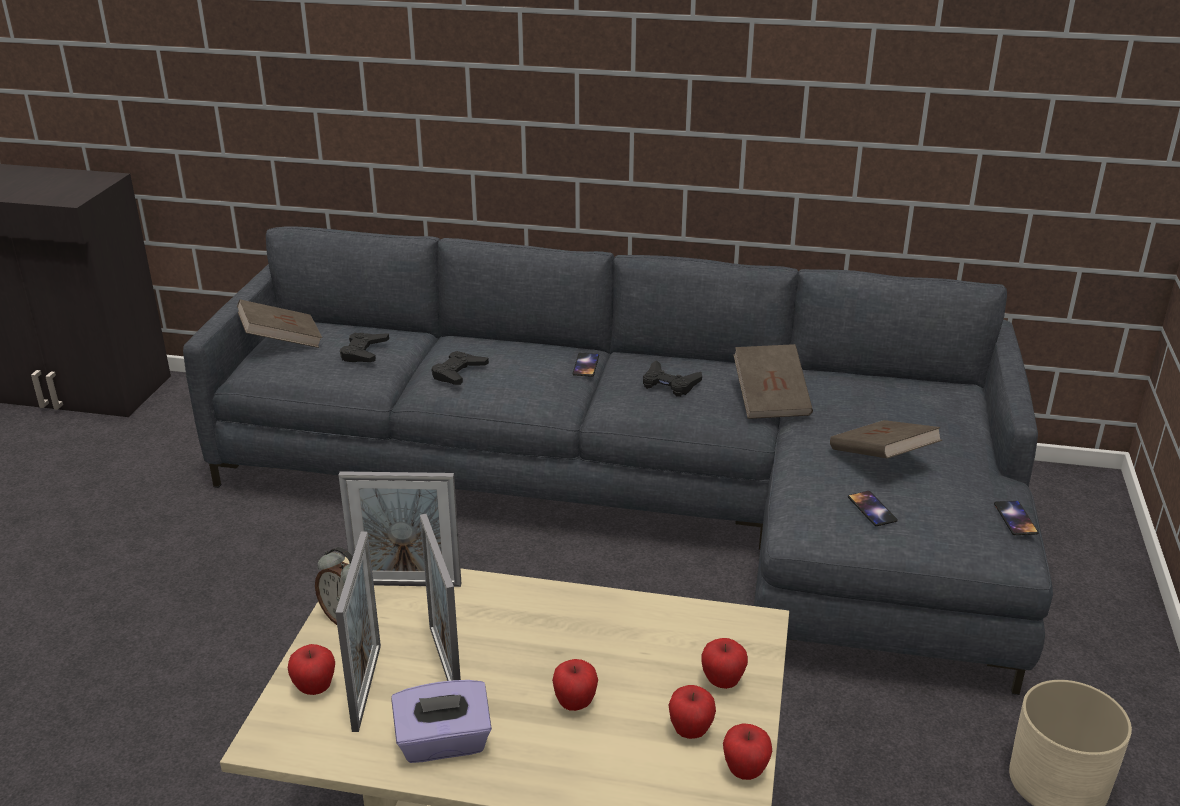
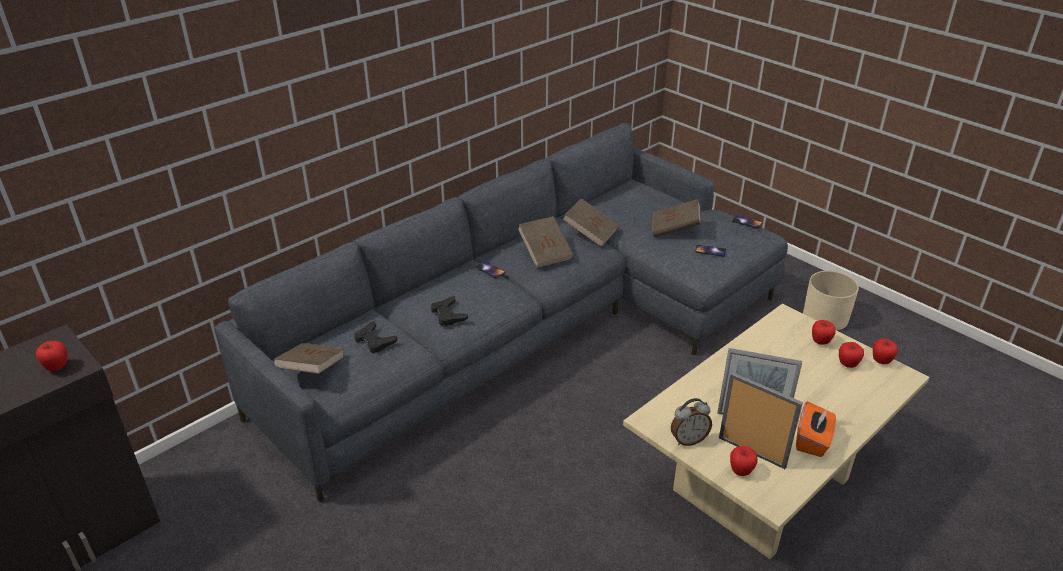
camera: 55 degrees left, 5 degrees up
(406, 584) = (672, 408): picture frame -> none
(444, 743) = (812, 441): purple tissue box -> orange tissue box
(575, 704) = (808, 389): apple -> apple (57, 367)
(669, 384) = (545, 253): black game controller -> brown book

